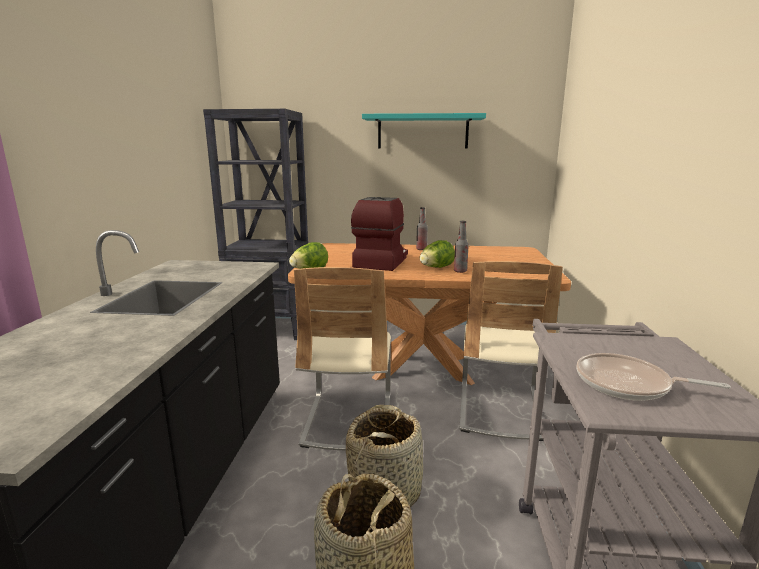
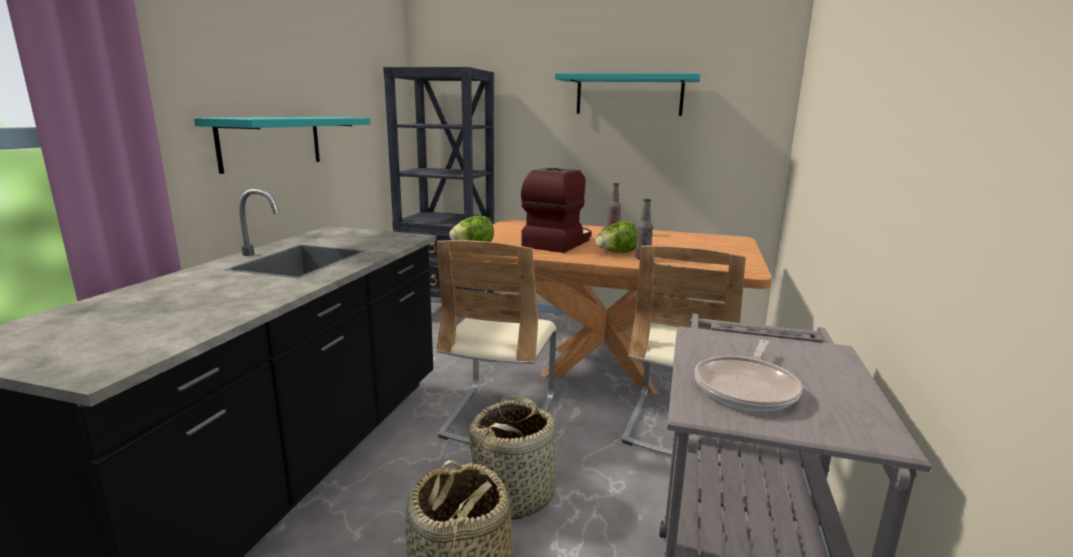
camera: 10 degrees right, 0 degrees up
(112, 183) = (271, 142): none -> turquoise shelf
(628, 384) = (747, 387): frying pan -> frying pan turned 90 degrees counterclockwise

